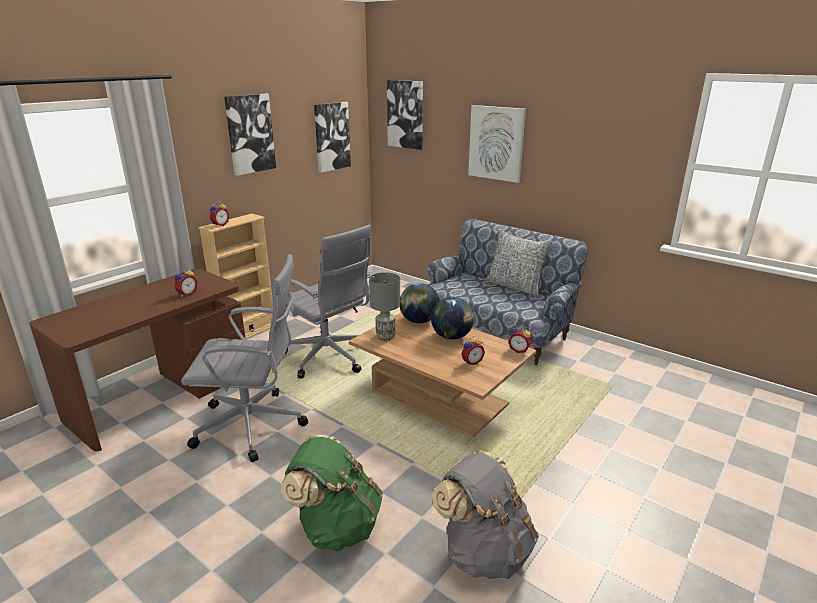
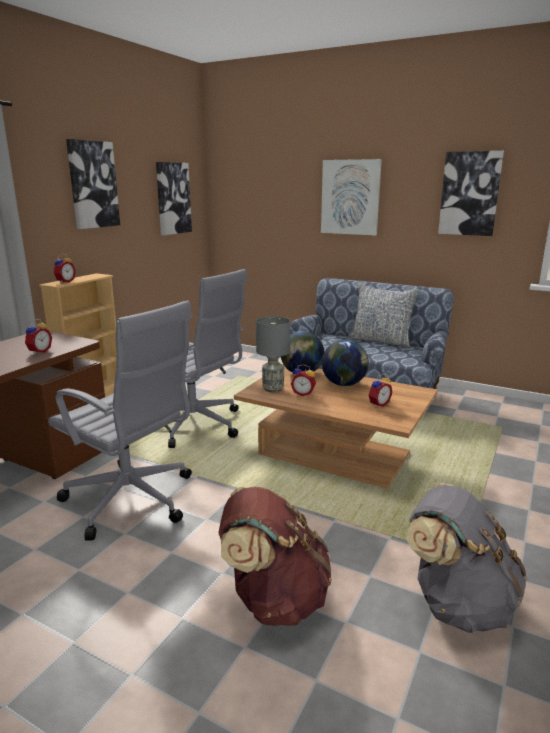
camera: 10 degrees left, 5 degrees down
(253, 425) = (132, 501): grey office chair -> grey office chair turned 45 degrees clockwise
(336, 526) = (274, 599): green backpack -> brown backpack
(405, 114) = (249, 176): picture -> picture (470, 194)
(519, 350) = (421, 391): alarm clock -> alarm clock (303, 393)

